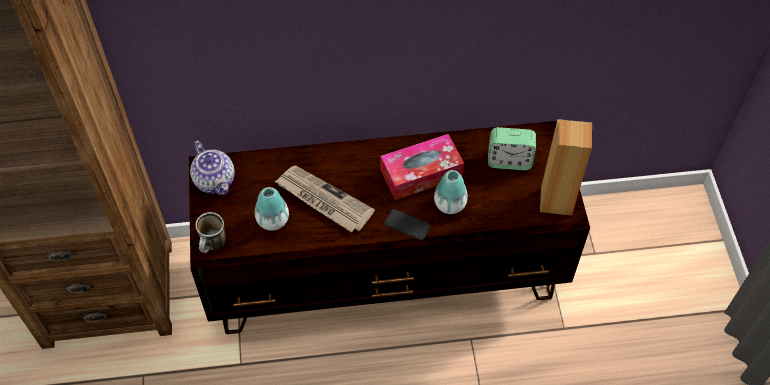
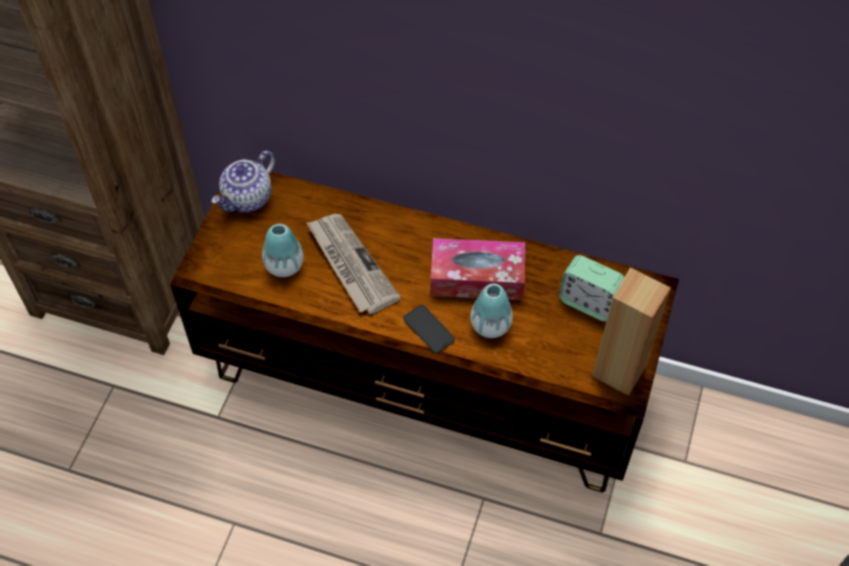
camera: 25 degrees right, 0 degrees up
(213, 245) = (207, 268): mug -> none
(215, 181) = (248, 199): teapot -> teapot turned 45 degrees clockwise

